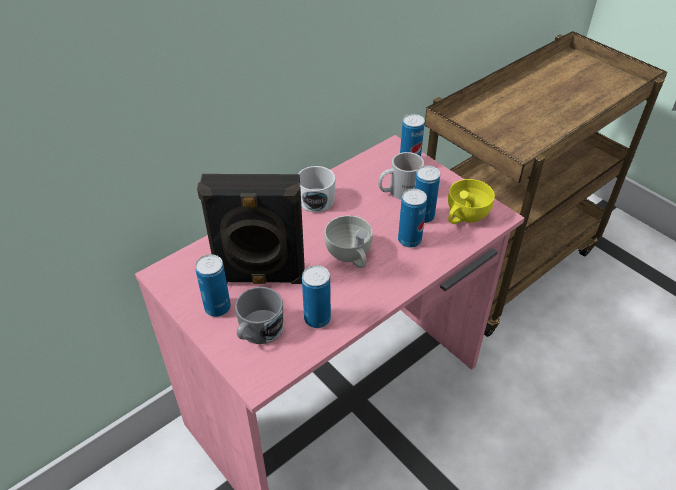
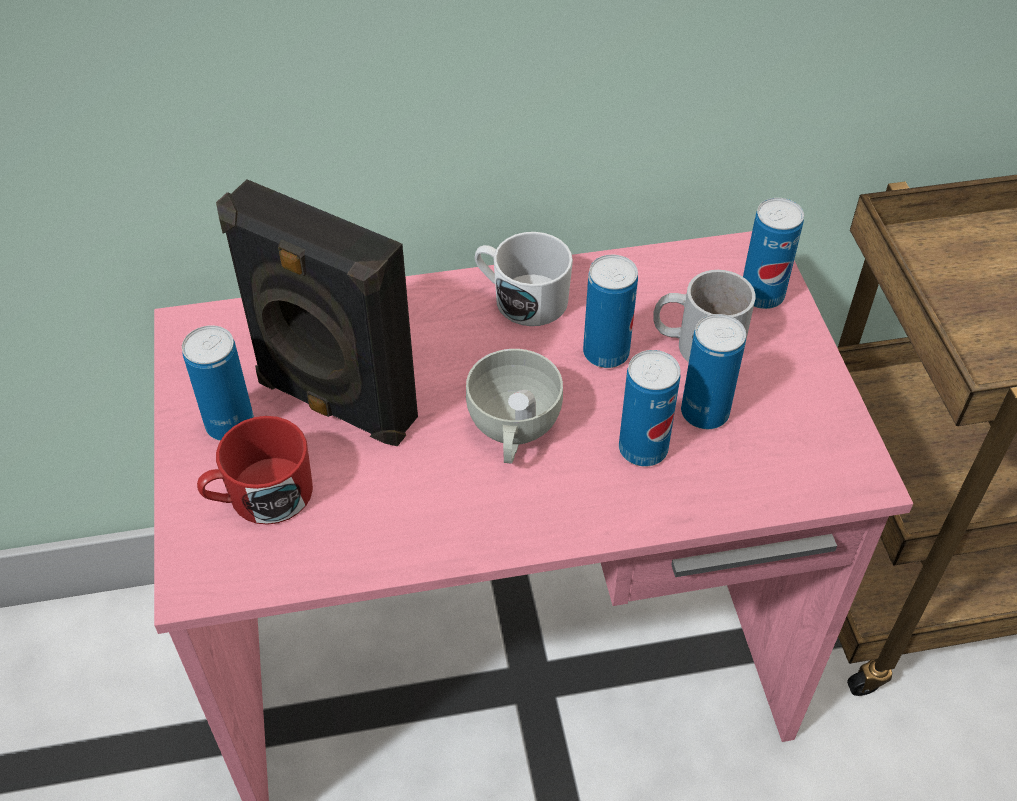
camera: 30 degrees right, 5 degrees up
(258, 331) = (260, 496): grey mug -> red mug
(317, 319) = (370, 520): can -> can (606, 353)
(464, 216) = (787, 448): yellow cup -> none

